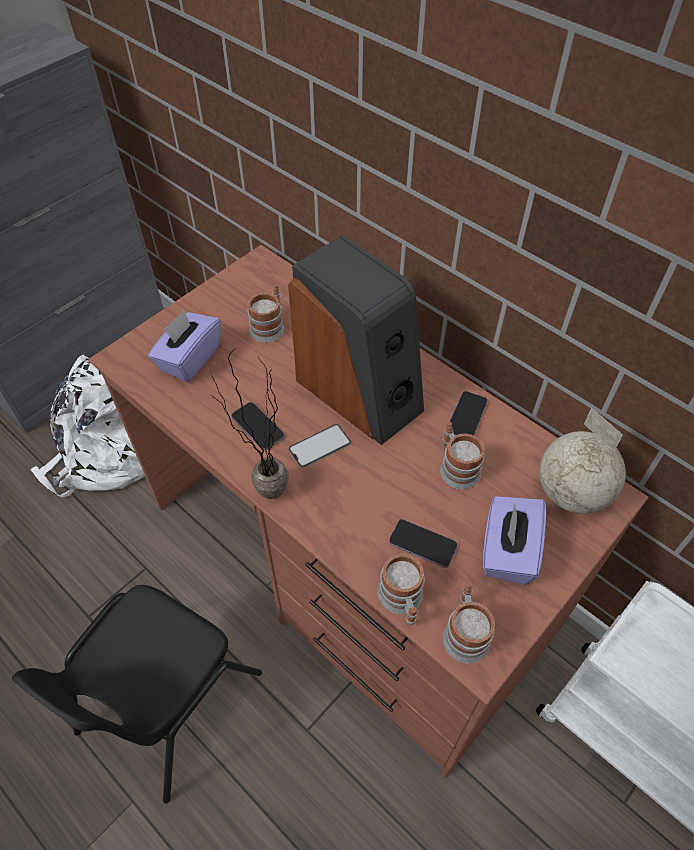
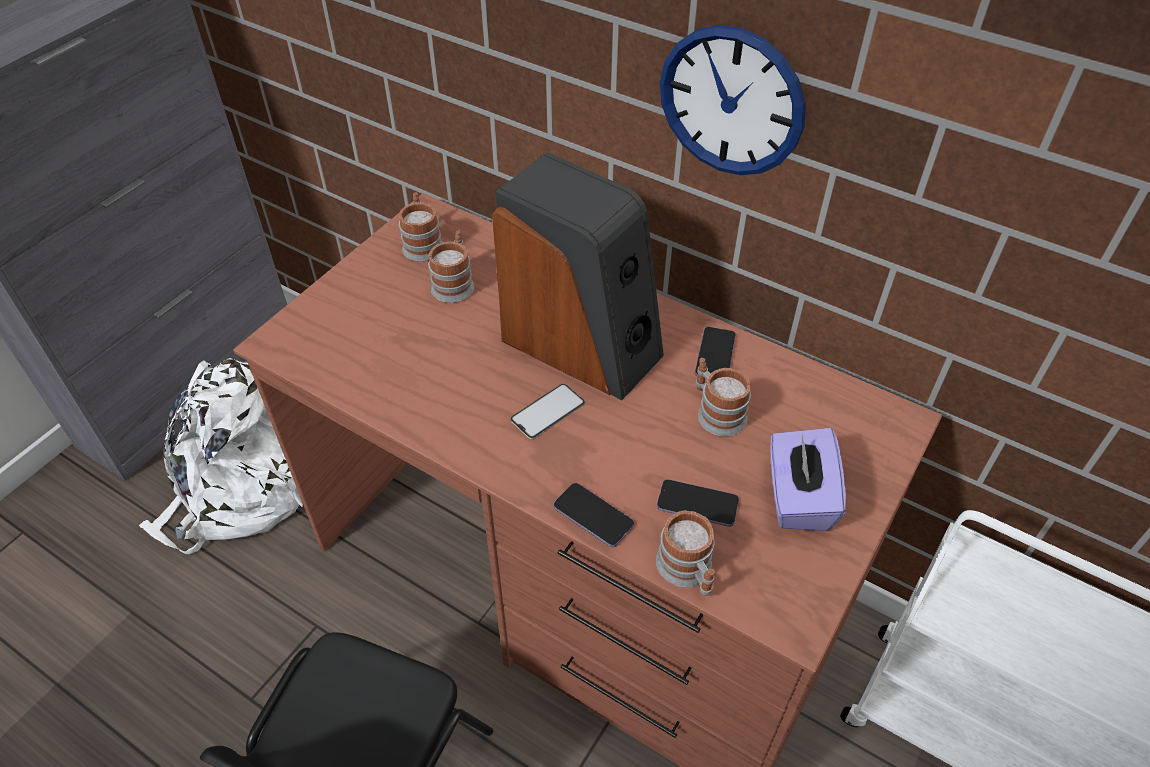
camera: 10 degrees left, 5 degrees down
(189, 359) = (363, 333): purple tissue box -> none
(257, 427) = (466, 400): phone -> phone (593, 516)
(261, 495) = (489, 477): potted plant -> none
(465, 631) = (770, 594): mug -> mug (422, 243)
(500, 212) = (731, 102): none -> wall clock
(571, 492) = (854, 422): globe -> none

